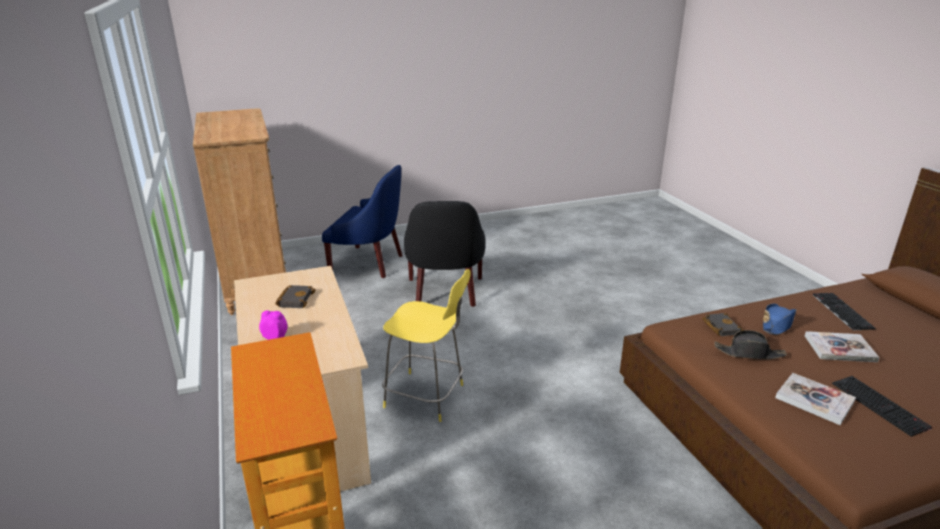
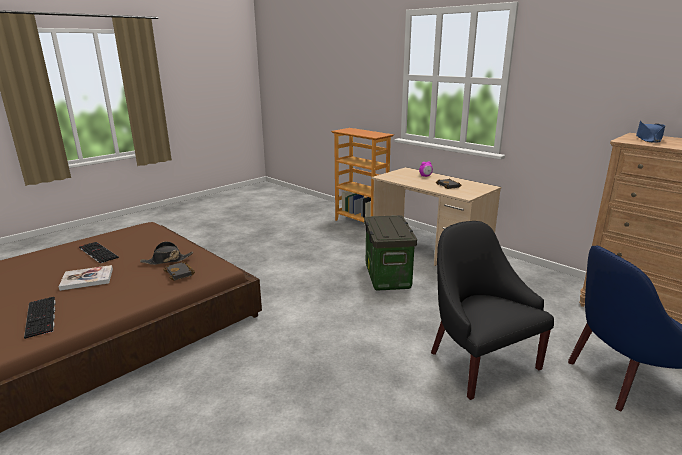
camera: 155 degrees right, 5 degrees down
(427, 396) = (386, 276): yellow stool -> storage box
(777, 325) = (127, 285): blue hat -> blue hat (648, 139)
(814, 400) = (139, 247): book -> none

